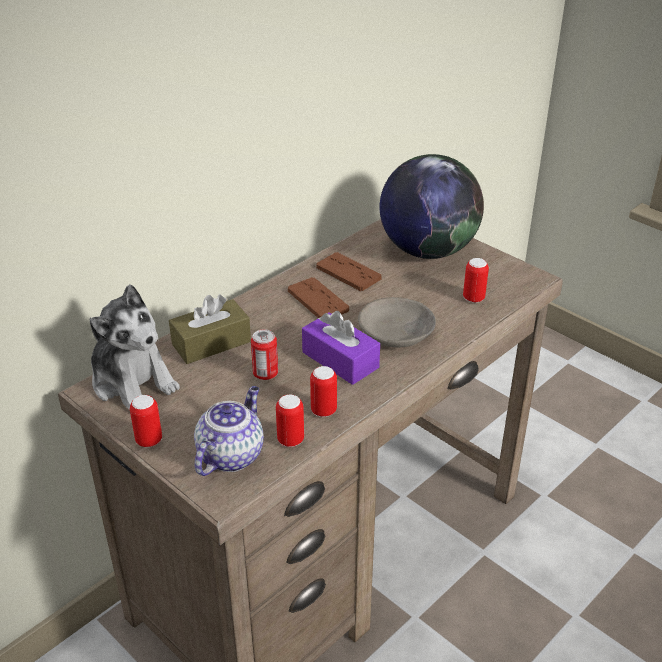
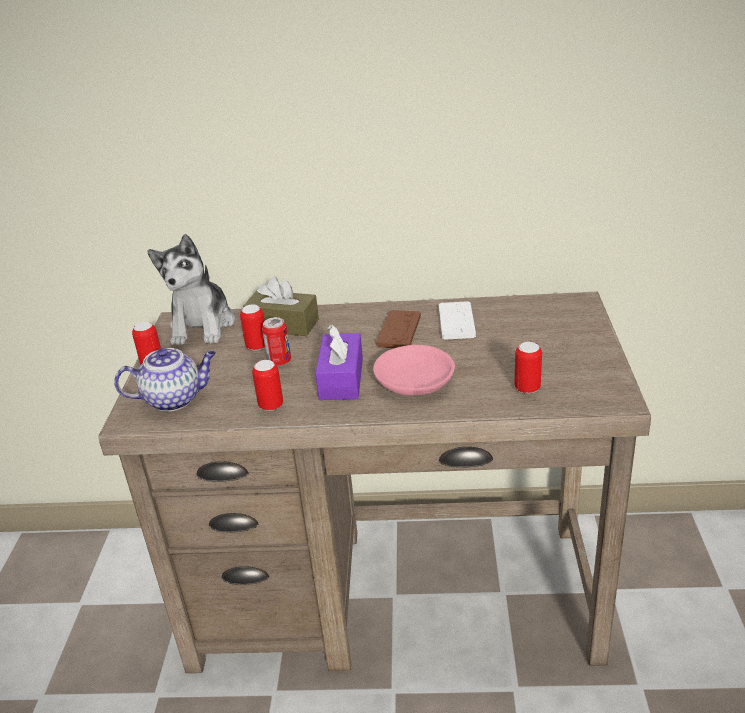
camera: 50 degrees right, 5 degrees down
(290, 440) = (220, 411): can -> can (257, 346)
(348, 273) = (456, 321): brown game controller -> white game controller
(397, 333) = (415, 382): grey bowl -> pink bowl
(427, 250) = (554, 333): globe -> none

